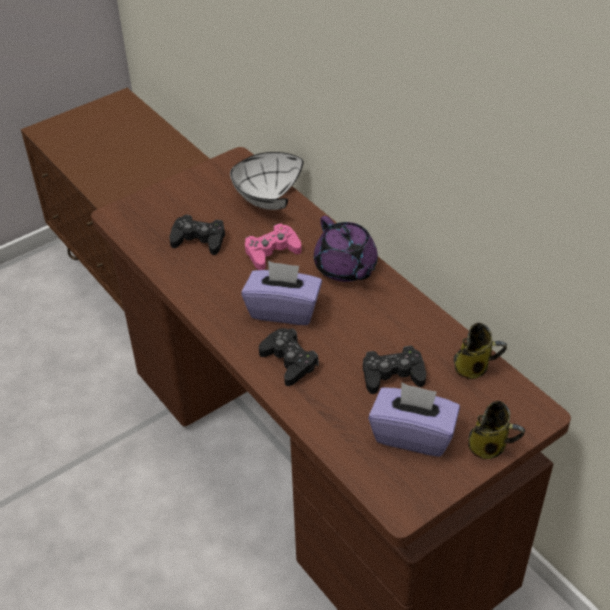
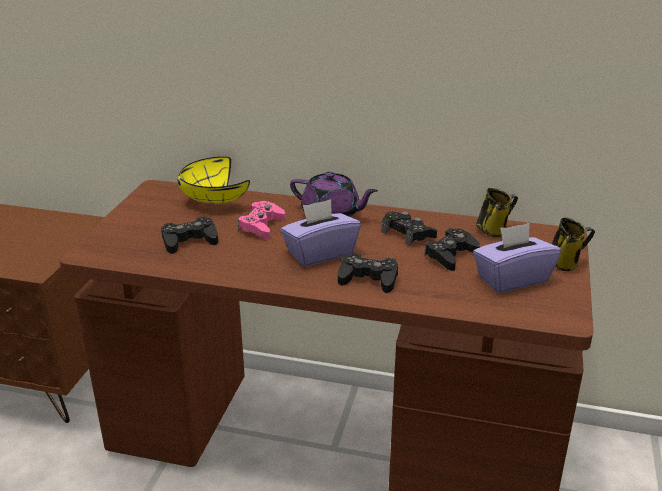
camera: 40 degrees left, 15 degrees down
(264, 200) = (212, 201): white bowl -> yellow bowl
(385, 328) = (407, 234): none -> black game controller

